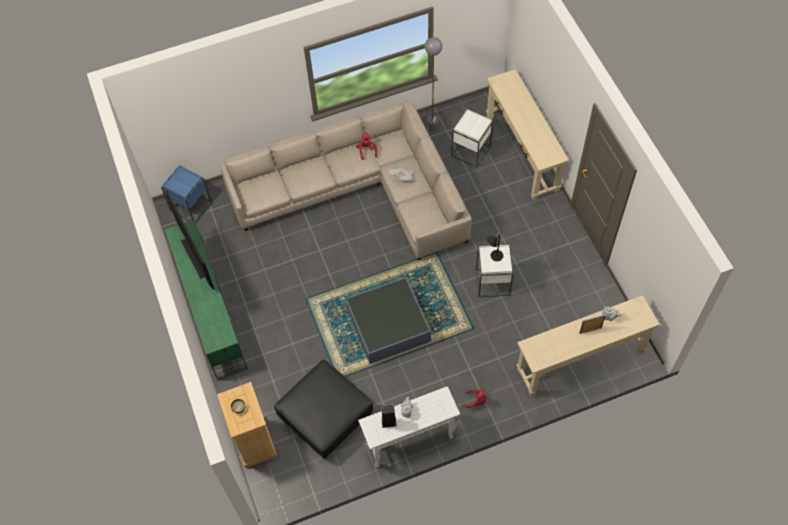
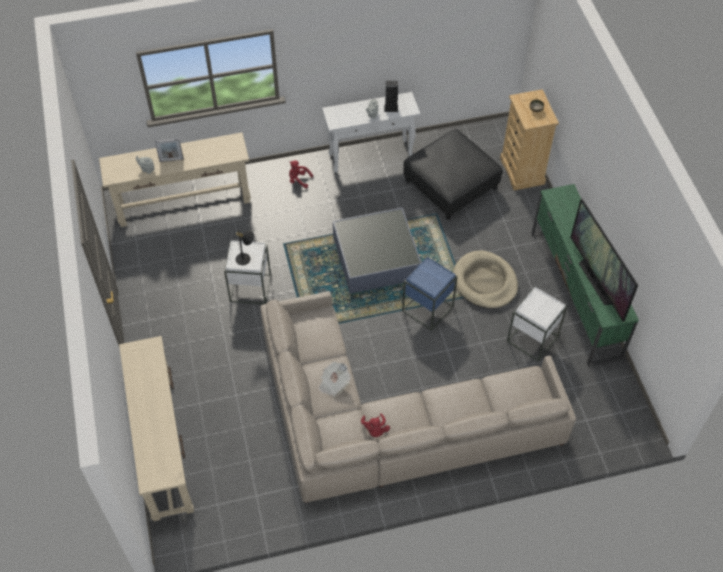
camera: 175 degrees left, 5 degrees down
(191, 206) = (613, 428): blue side table -> blue side table (427, 309)
(290, 314) = (485, 282): none -> beige dog bed
(432, 126) = (274, 505): grey floor lamp -> none
(471, 151) = (231, 458): white side table -> white side table (532, 339)

